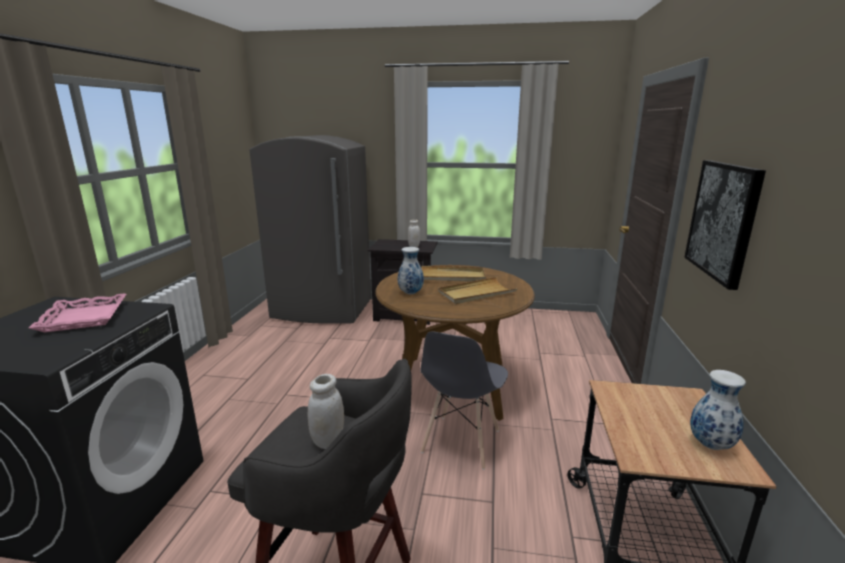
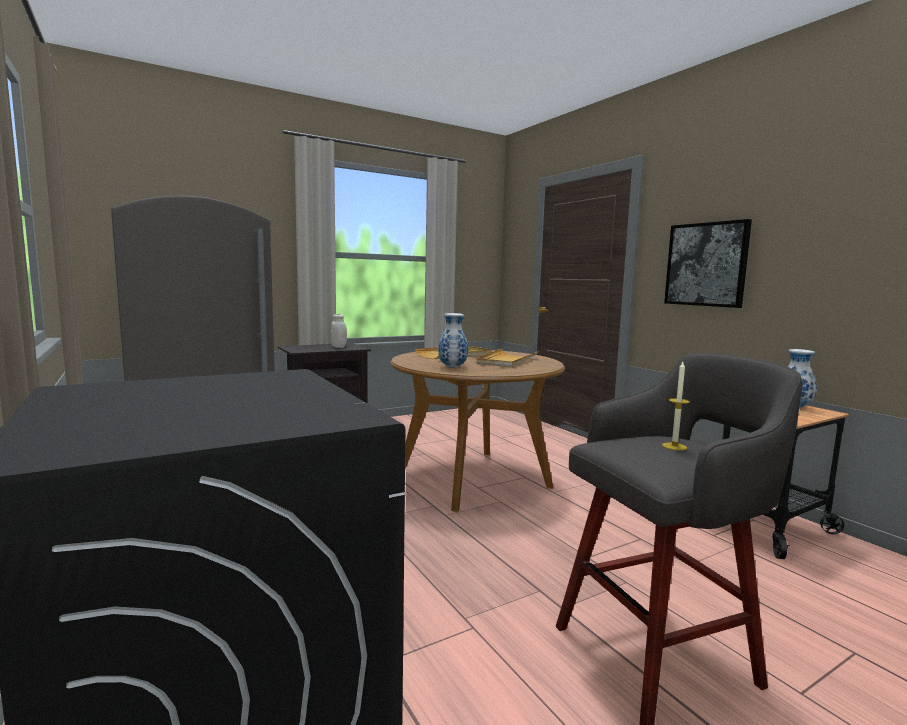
camera: 40 degrees left, 10 degrees down
(84, 318) = (220, 389): pink tray -> none
(328, 440) = (674, 446): white jar -> candle
(460, 441) = (551, 512): grey chair -> none

